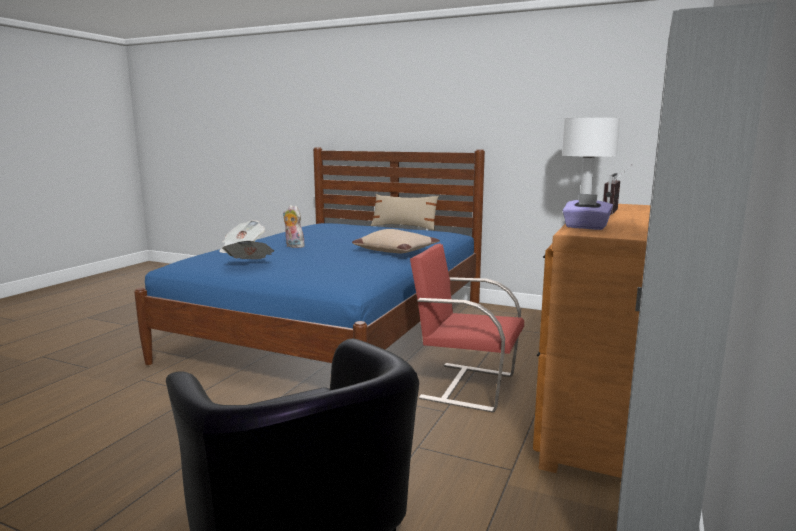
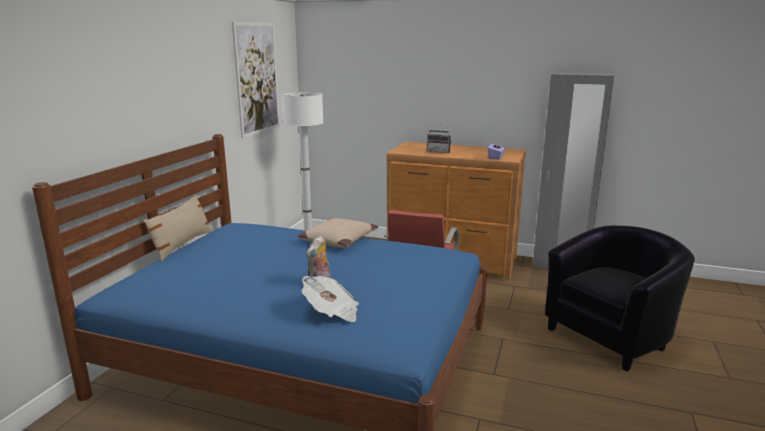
camera: 95 degrees left, 5 degrees up
(250, 264) = (412, 294): newspaper -> none
(582, 101) = (257, 78): none -> picture

